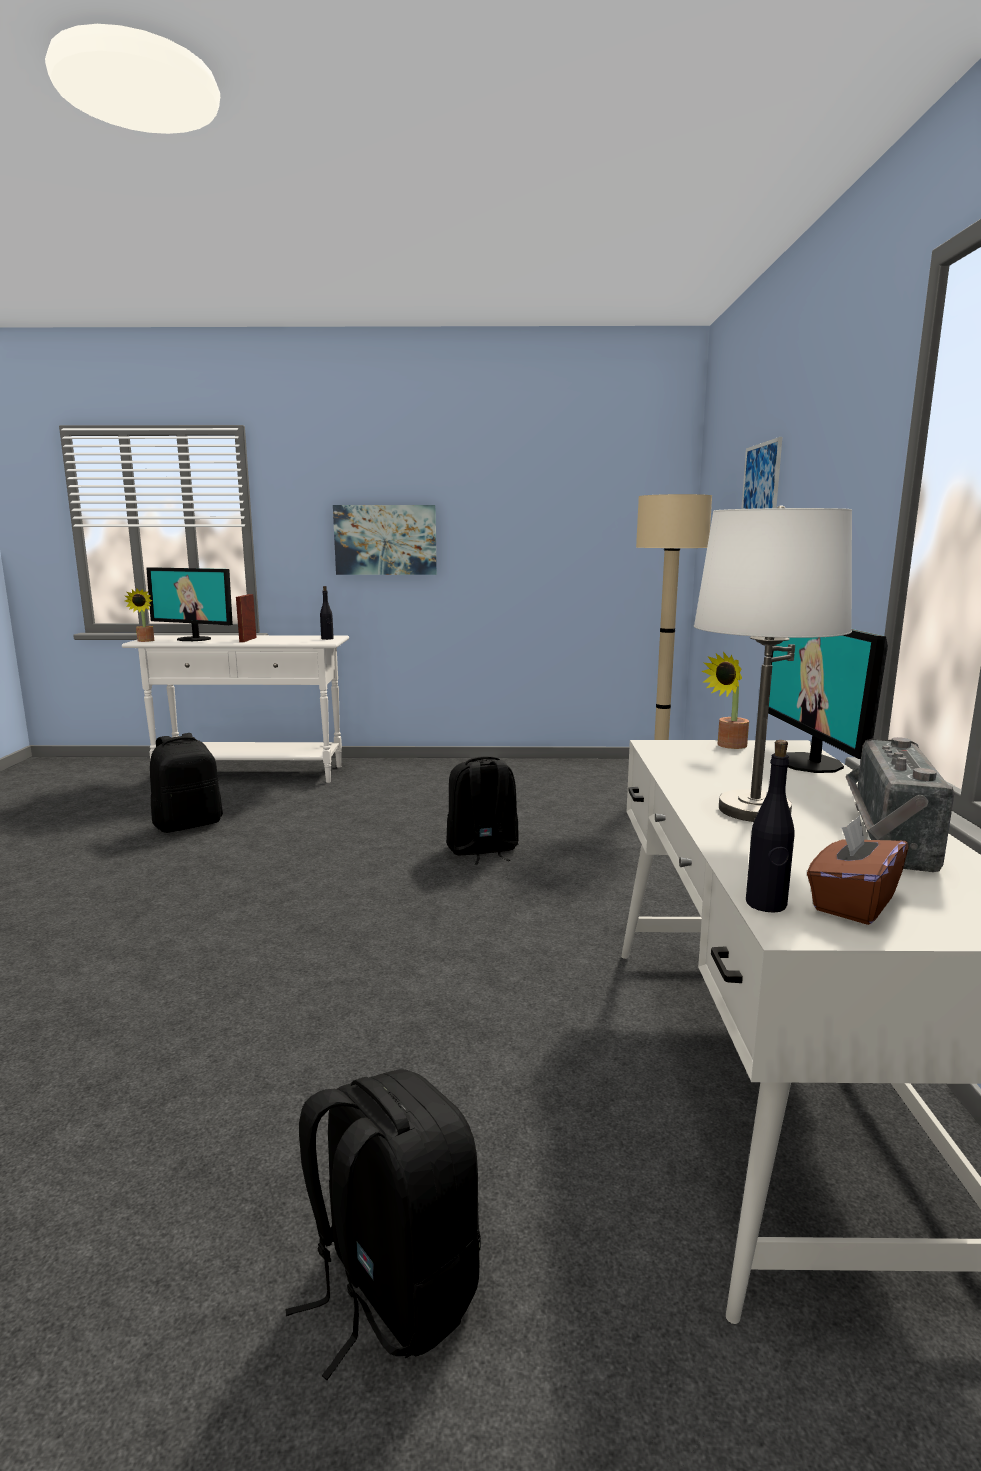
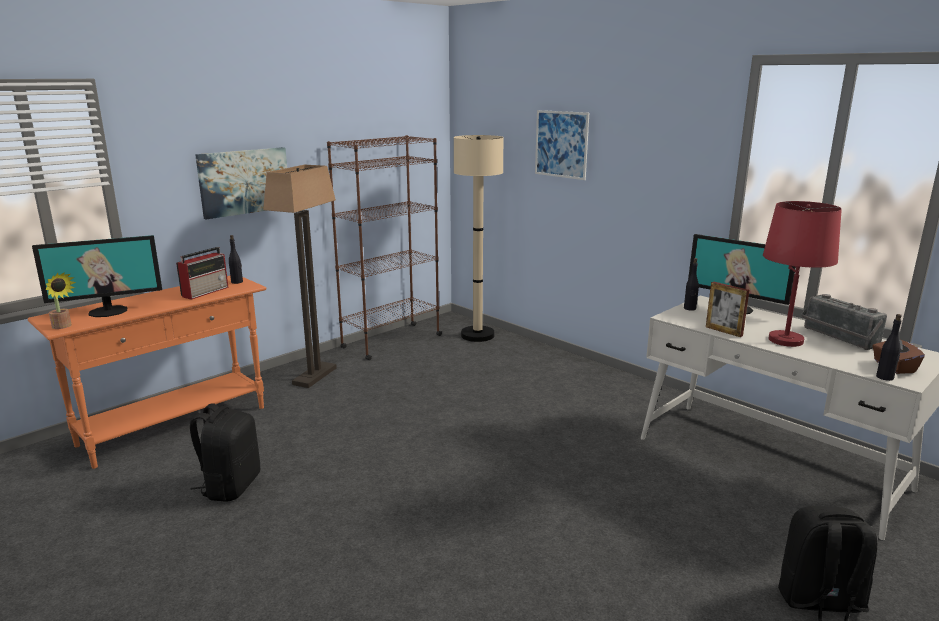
camera: 45 degrees left, 5 degrees up
(248, 640) = (169, 299): picture frame -> picture frame (723, 331)
(251, 774) = (175, 426): white console table -> orange console table
(286, 640) = (206, 291): none -> radio
(419, 773) = (314, 376): none -> floor lamp
(482, 850) = (472, 414): black backpack -> none
(550, 767) = (391, 341): none -> brown bookcase
(728, 746) = (689, 308): potted plant -> black bottle
(755, 810) = (786, 340): white table lamp -> red table lamp

